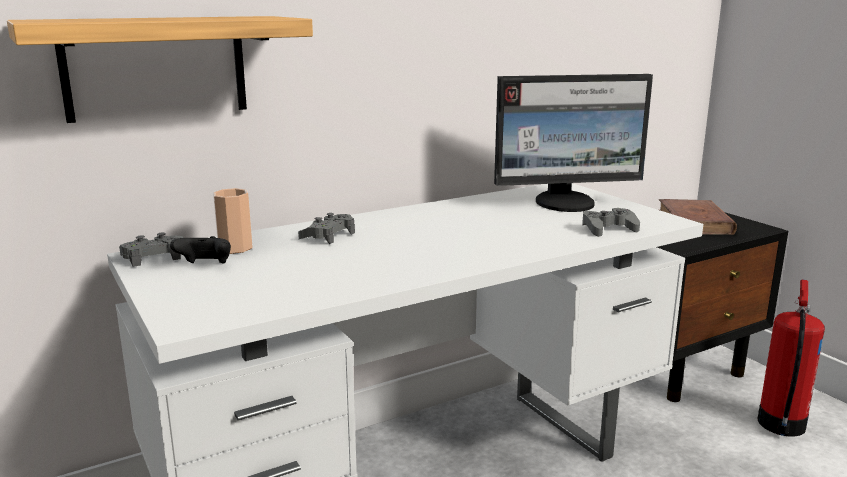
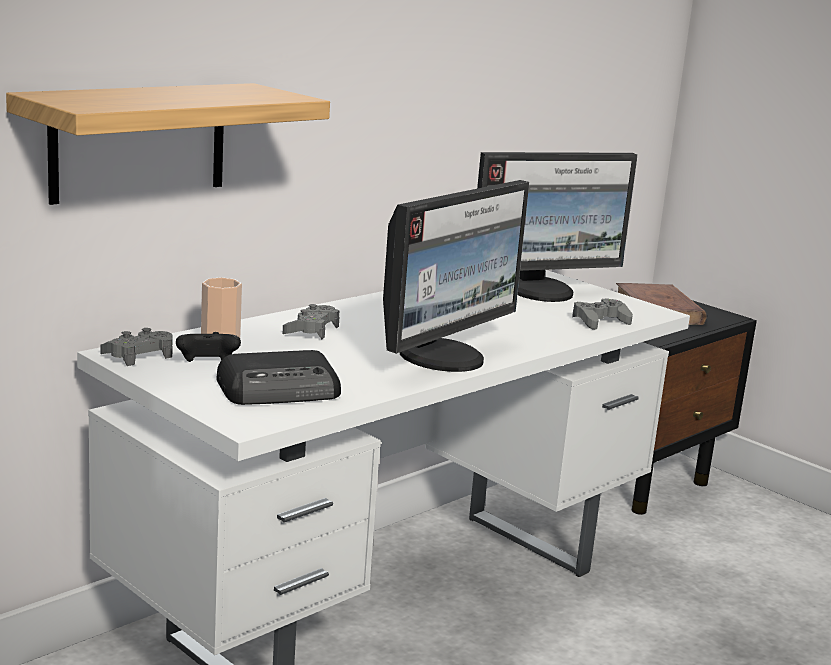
camera: 15 degrees left, 0 degrees up
(249, 291) = (281, 390): none -> radio
(433, 261) = (444, 357): none -> monitor
(780, 425) = (752, 533): fire extinguisher -> none

